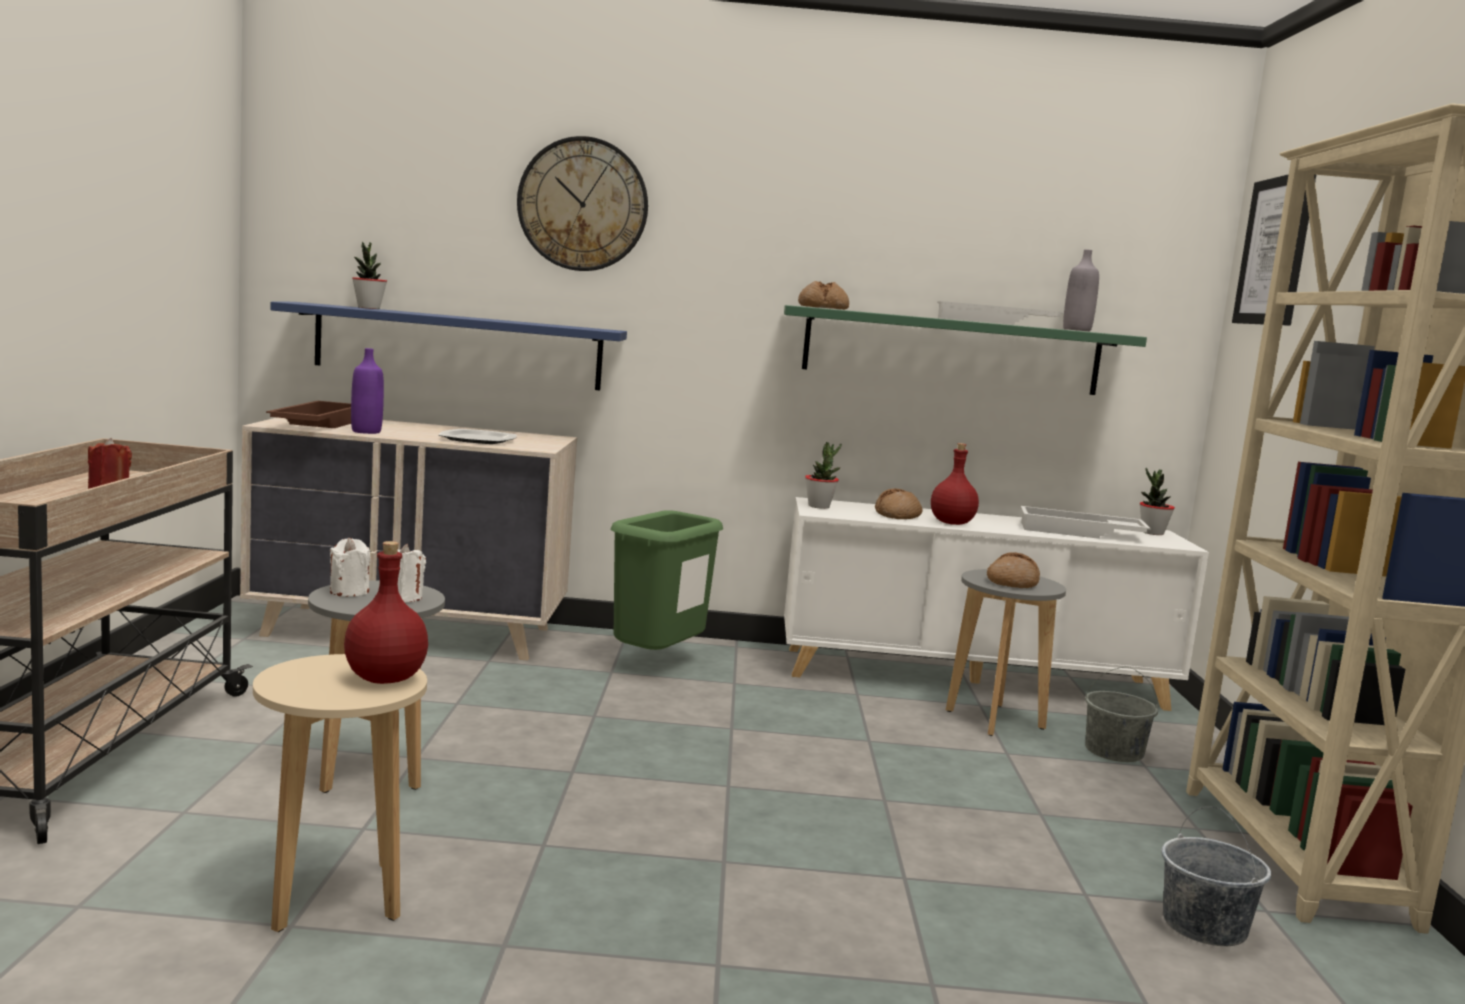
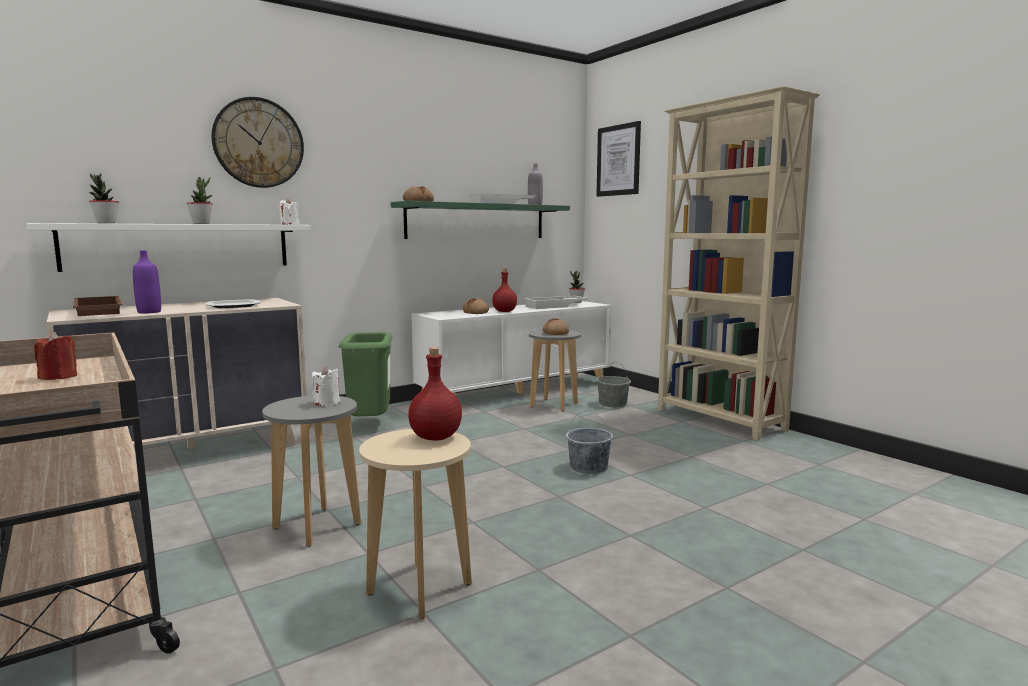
camera: 35 degrees left, 0 degrees up
(349, 592) = (287, 408): white candle -> white candle (289, 224)
(459, 347) = (180, 246): blue shelf -> white shelf
(819, 506) = (435, 315): potted plant -> potted plant (201, 224)
(1205, 926) = (738, 452): grey bucket -> grey bucket (589, 467)

